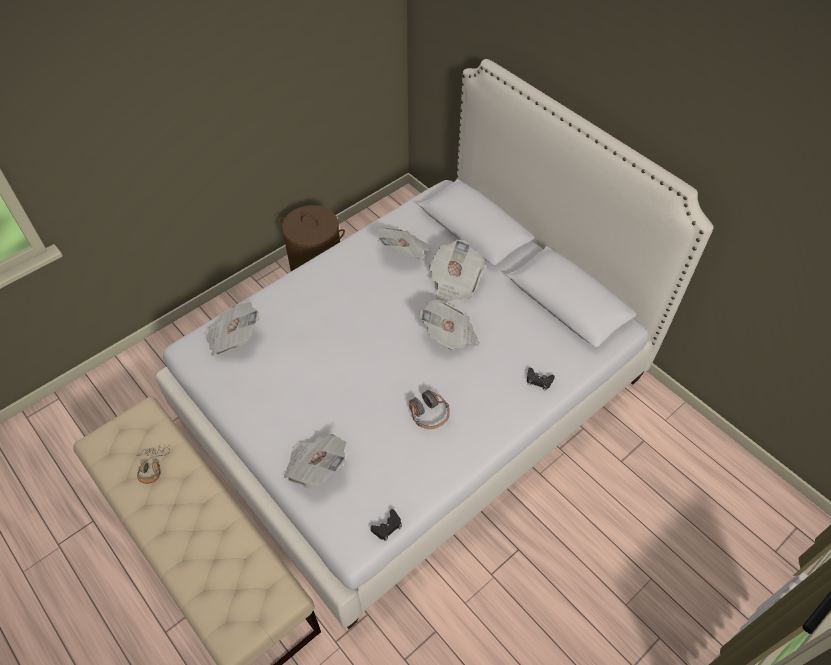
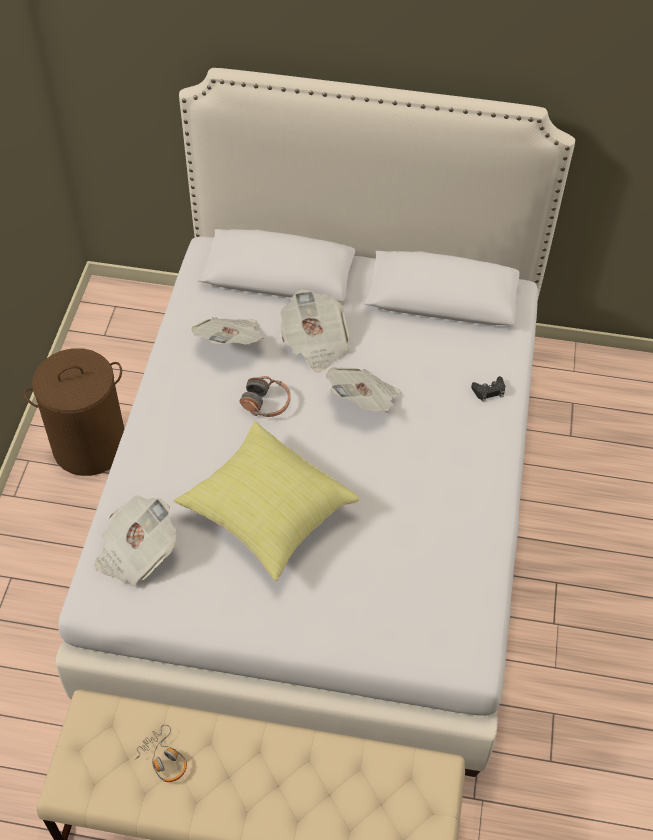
camera: 40 degrees left, 0 degrees up
(316, 467) = (364, 619): newspaper -> none
(323, 364) = (265, 513): none -> yellow pillow
(387, 527) = (488, 623): black game controller -> none
(429, 415) = (421, 492): headphones -> headphones (266, 403)

